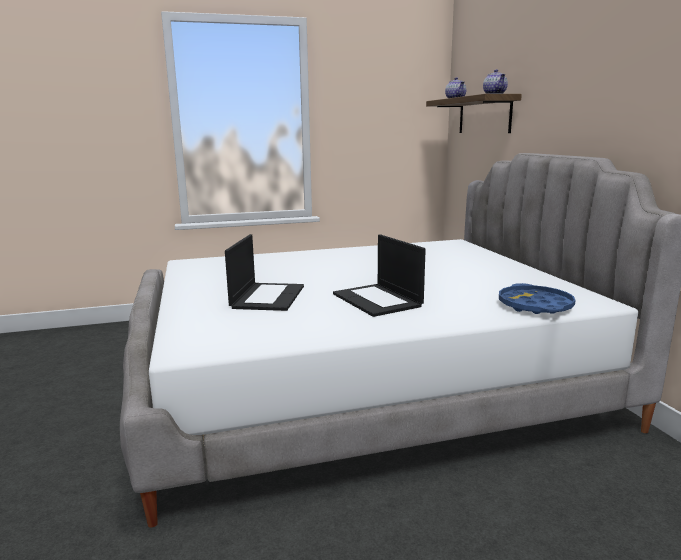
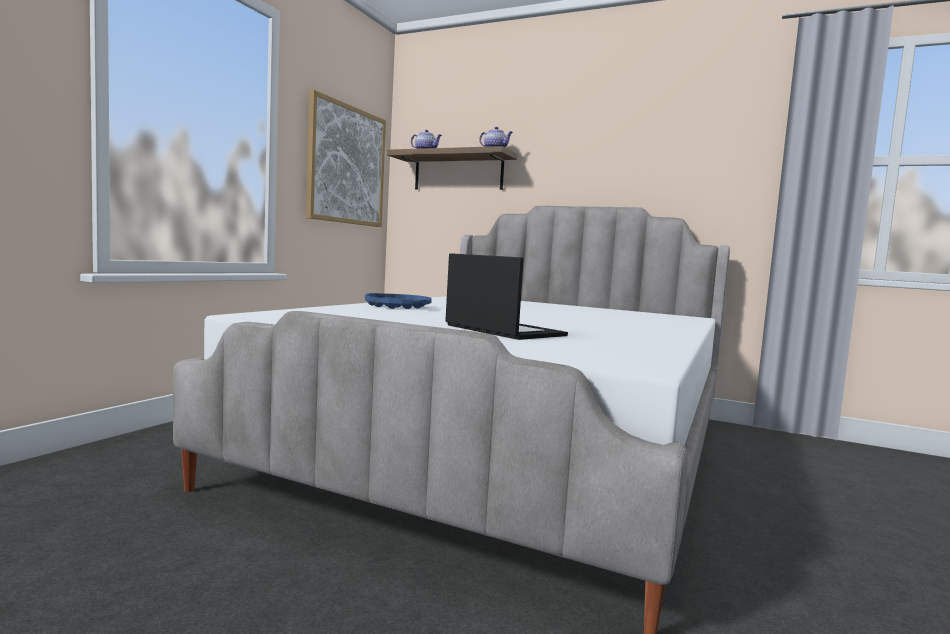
camera: 50 degrees left, 10 degrees down
(378, 300) = (591, 325): laptop -> none
(388, 121) = (346, 165): none -> picture
(535, 306) = (677, 320): blue tray -> blue tray (397, 306)

